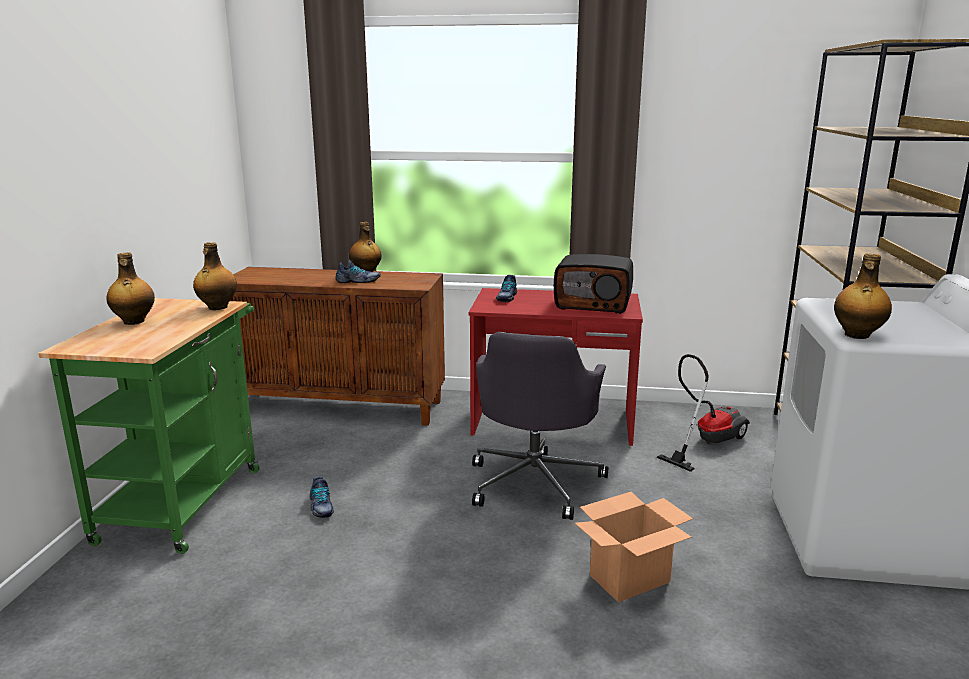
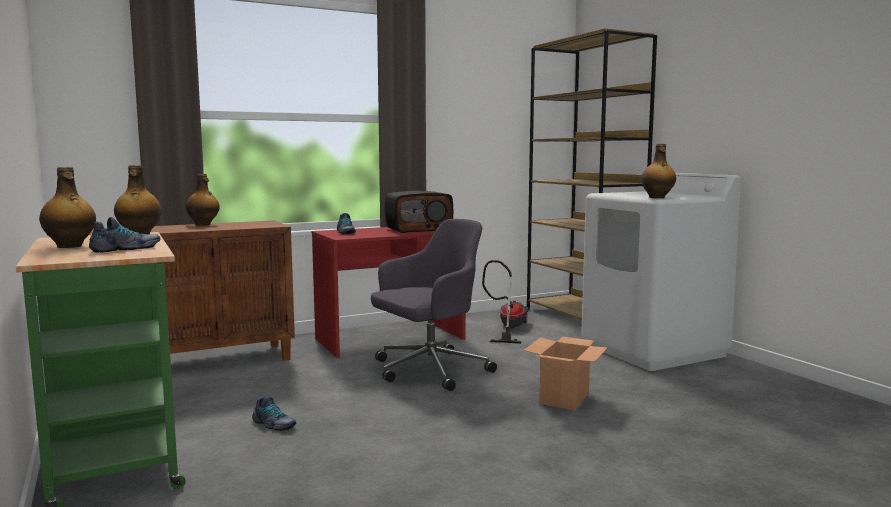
camera: 35 degrees left, 10 degrees down
(358, 281) = (209, 227): shoe -> shoe (126, 249)
(535, 482) = (429, 370): grey office chair -> grey office chair turned 105 degrees counterclockwise

